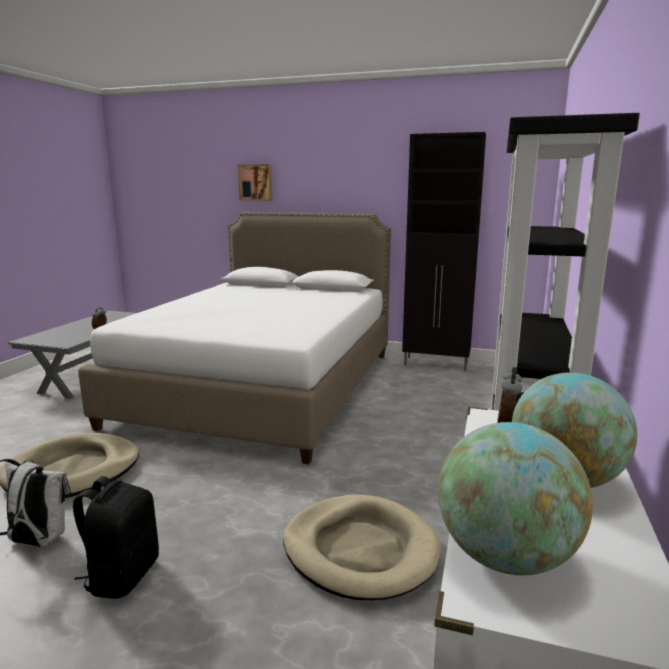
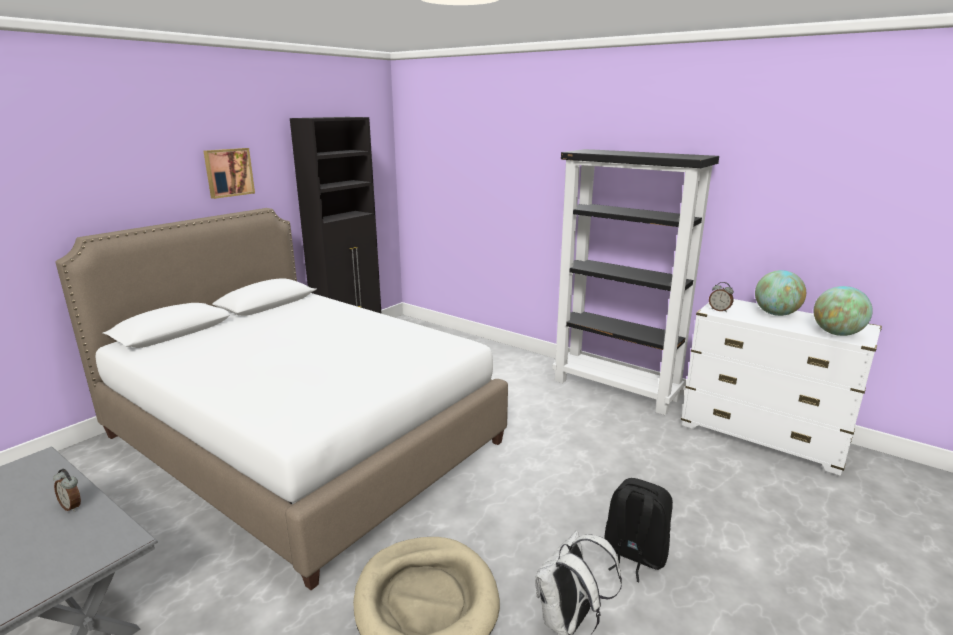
camera: 70 degrees left, 5 degrees up
(256, 182) = (82, 188): picture -> picture (228, 172)
(360, 550) = (623, 443): beige dog bed -> none

